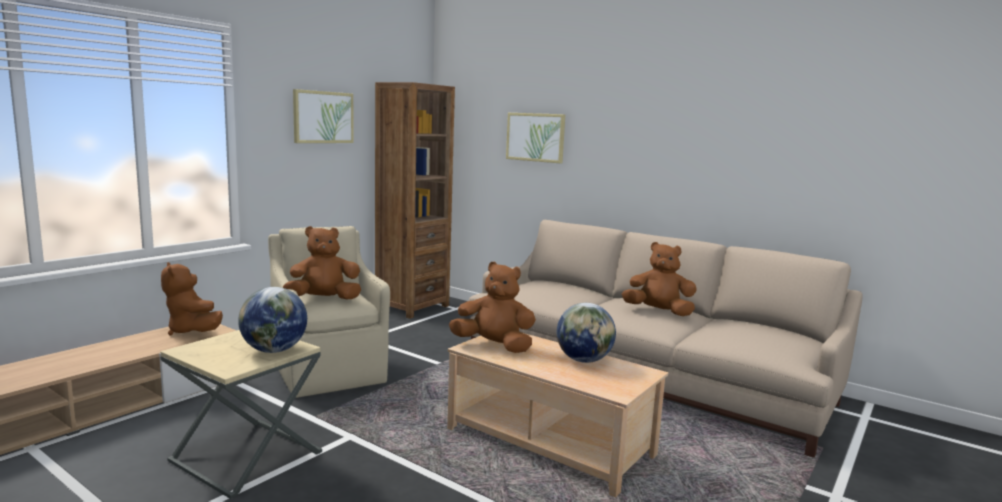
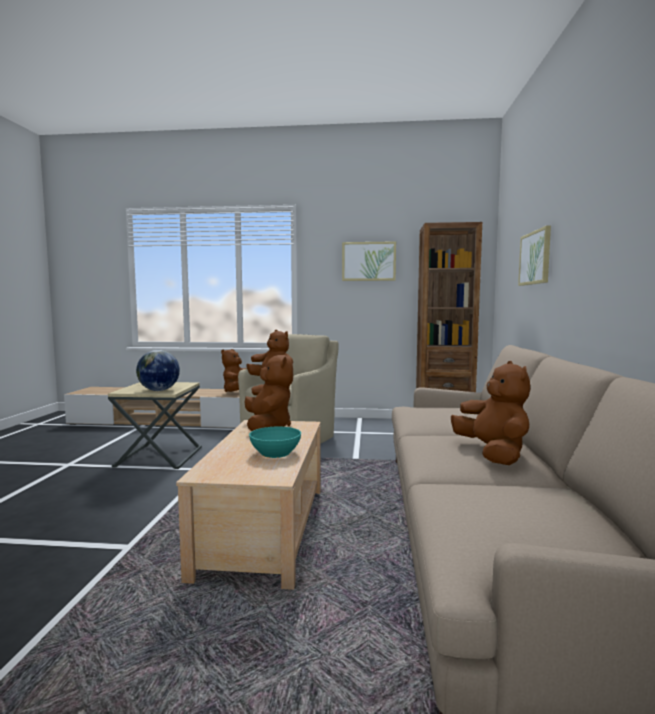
camera: 60 degrees right, 5 degrees down
(584, 360) = (275, 453): globe -> turquoise bowl

